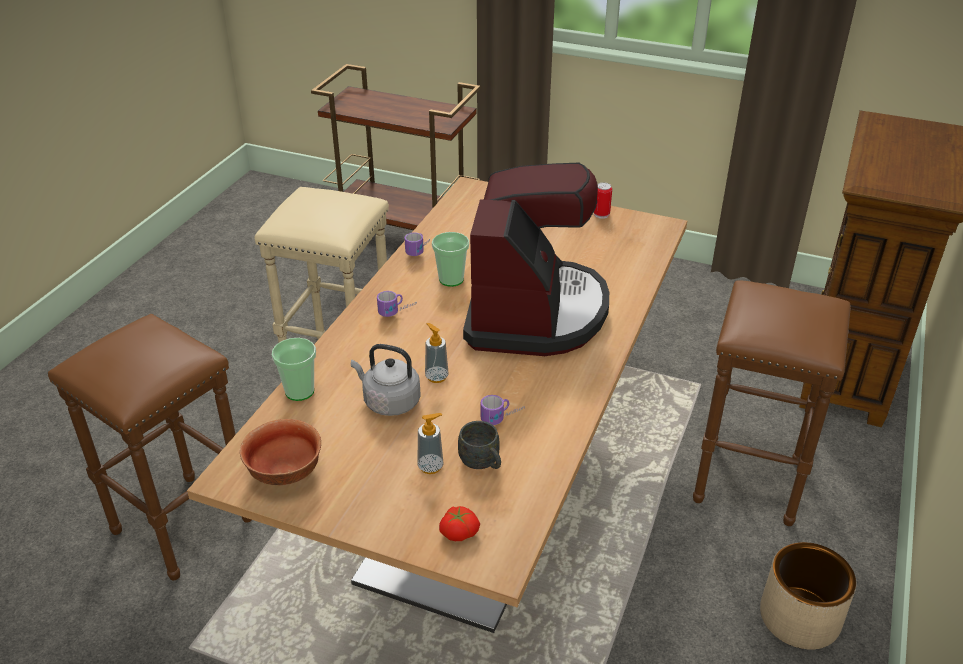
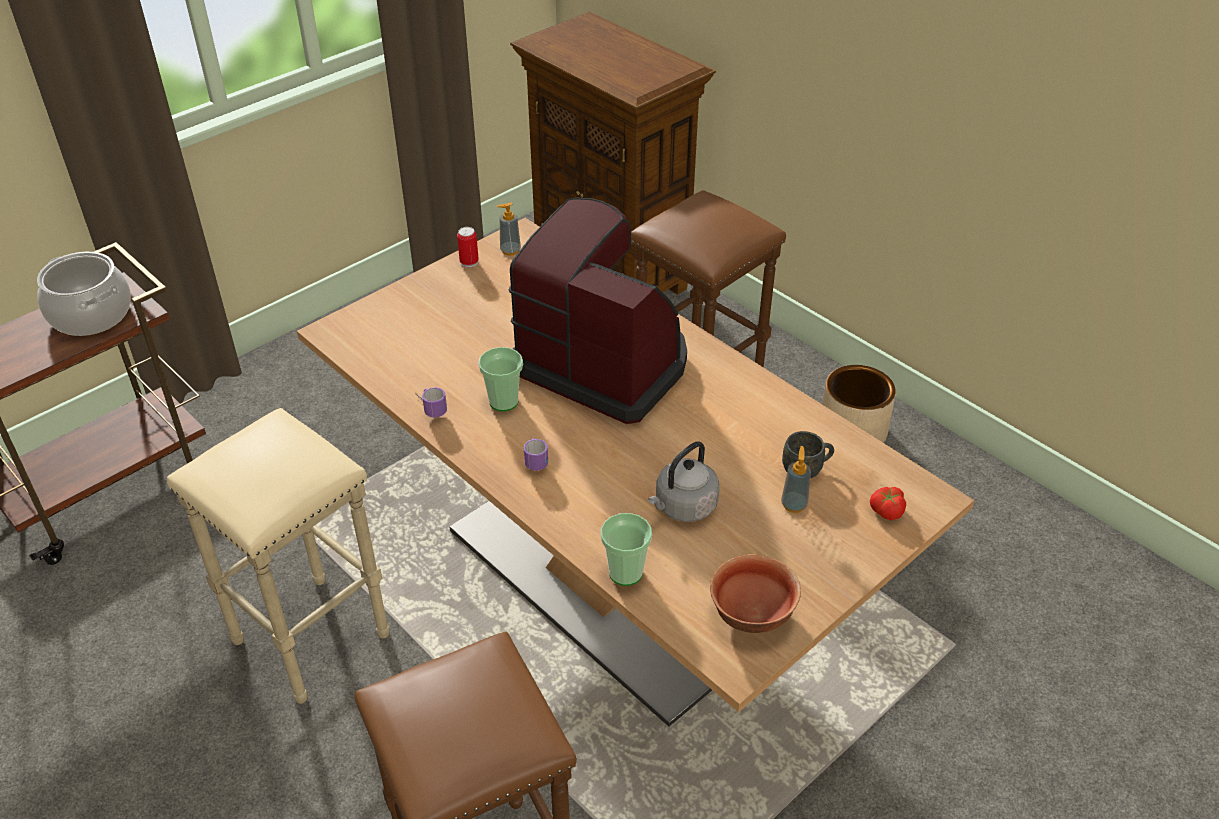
camera: 65 degrees left, 5 degrees up
(427, 114) = (92, 314): none -> cooking pot
(436, 377) = (664, 462): soap dispenser -> soap dispenser (510, 250)
(503, 418) = (752, 436): mug -> none

